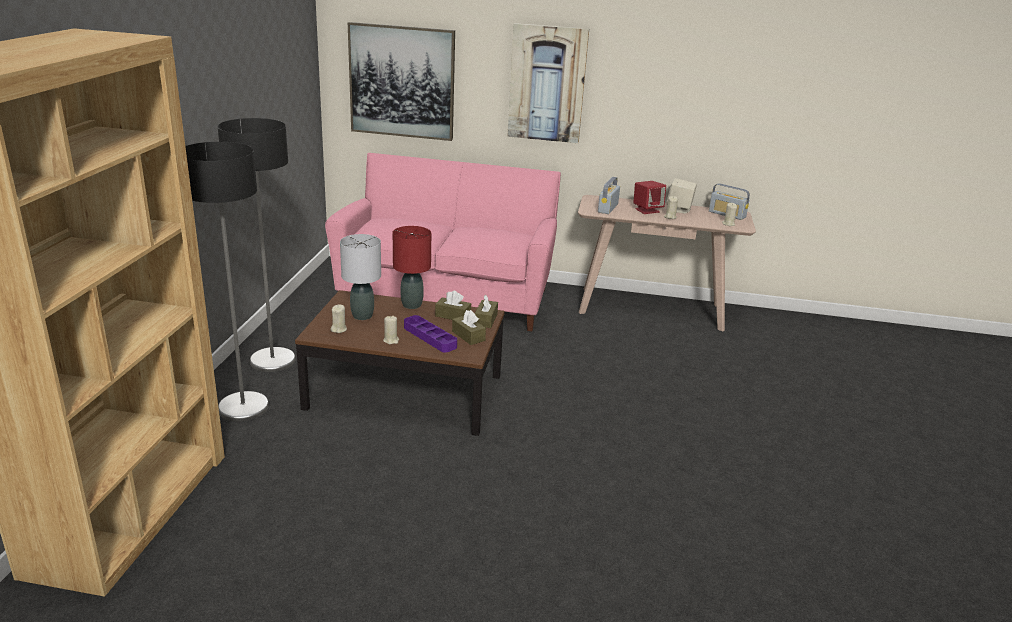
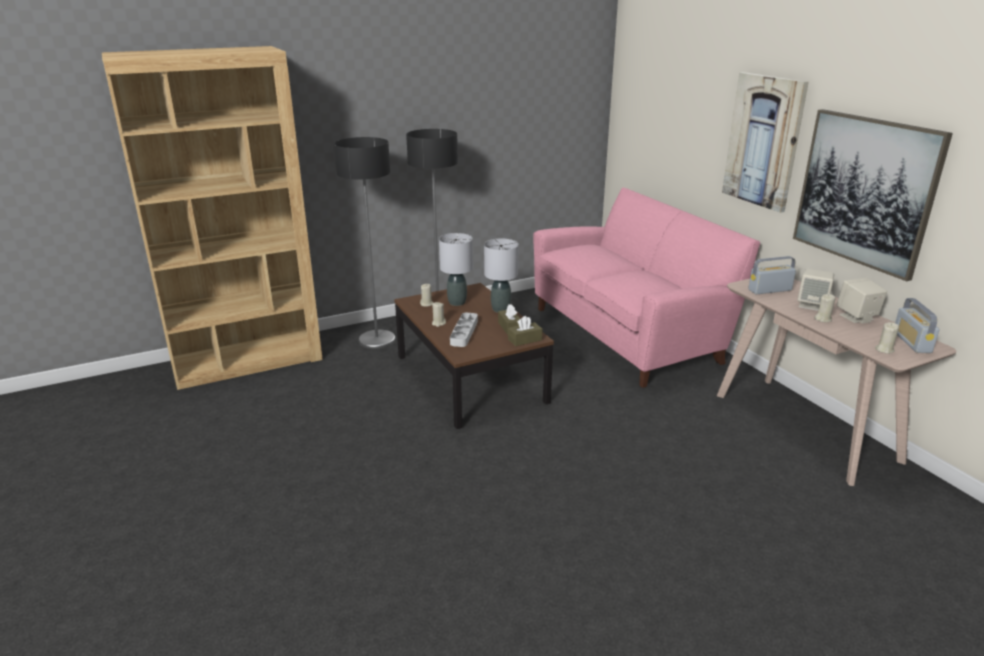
camera: 55 degrees right, 0 degrees up
(402, 82) = (657, 125): picture -> picture (865, 191)
(411, 305) = (500, 309): red table lamp -> grey table lamp
(430, 337) = (464, 332): purple tray -> grey tray
(468, 336) = (488, 343): brown tissue box -> none
(647, 210) = (812, 305): red speaker -> beige speaker

